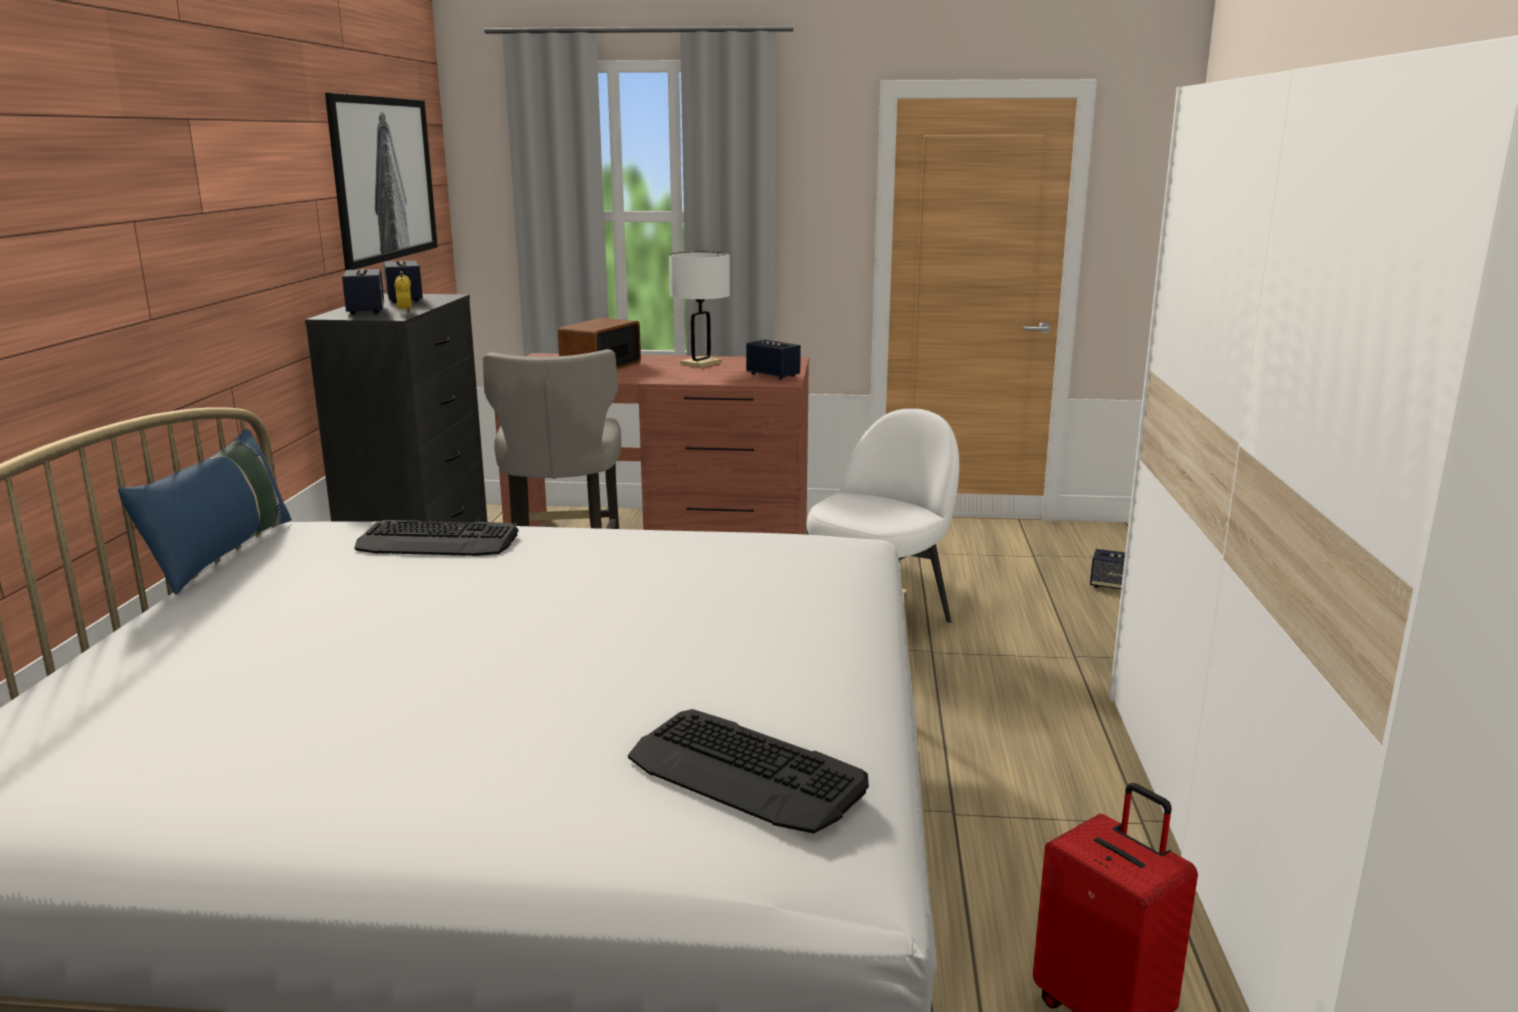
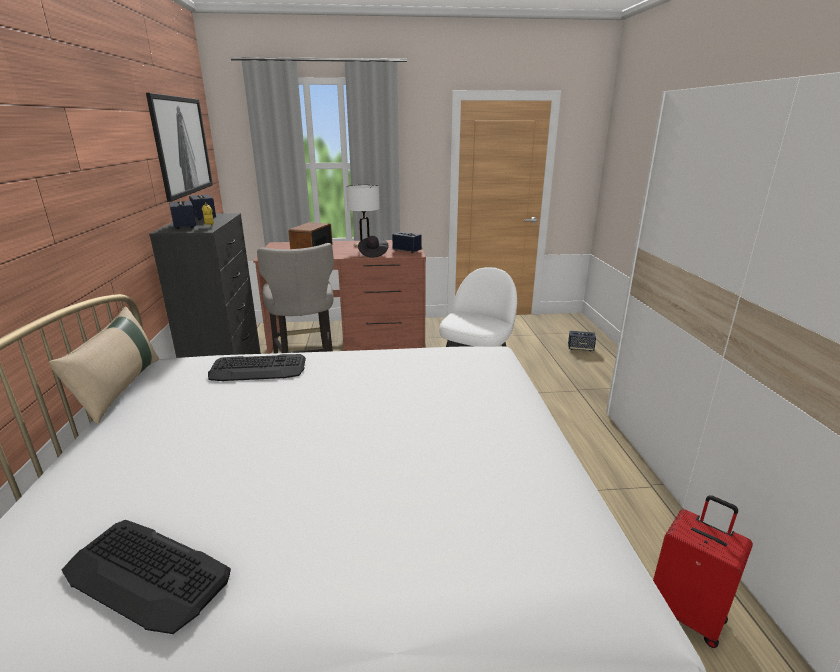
camera: 10 degrees left, 5 degrees up
(222, 554) = (120, 388): blue pillow -> beige pillow
(706, 378) = (373, 254): none -> black hat
(746, 773) = (532, 538): keyboard -> keyboard (146, 574)

